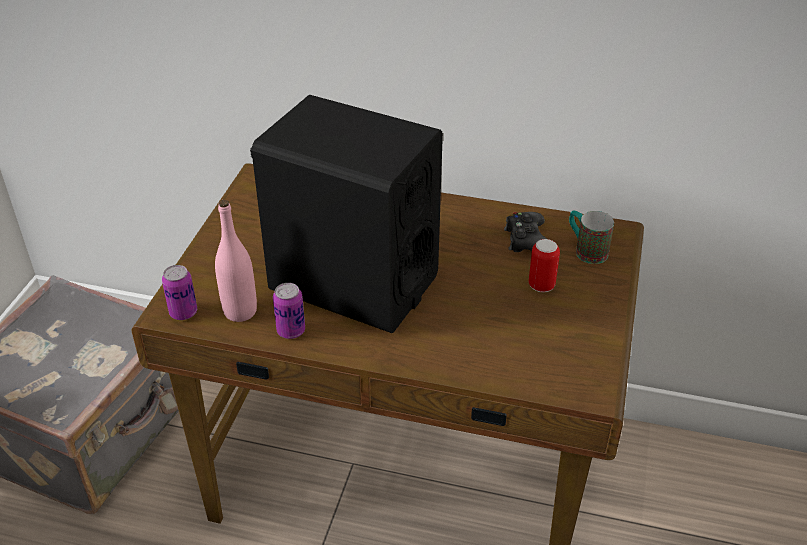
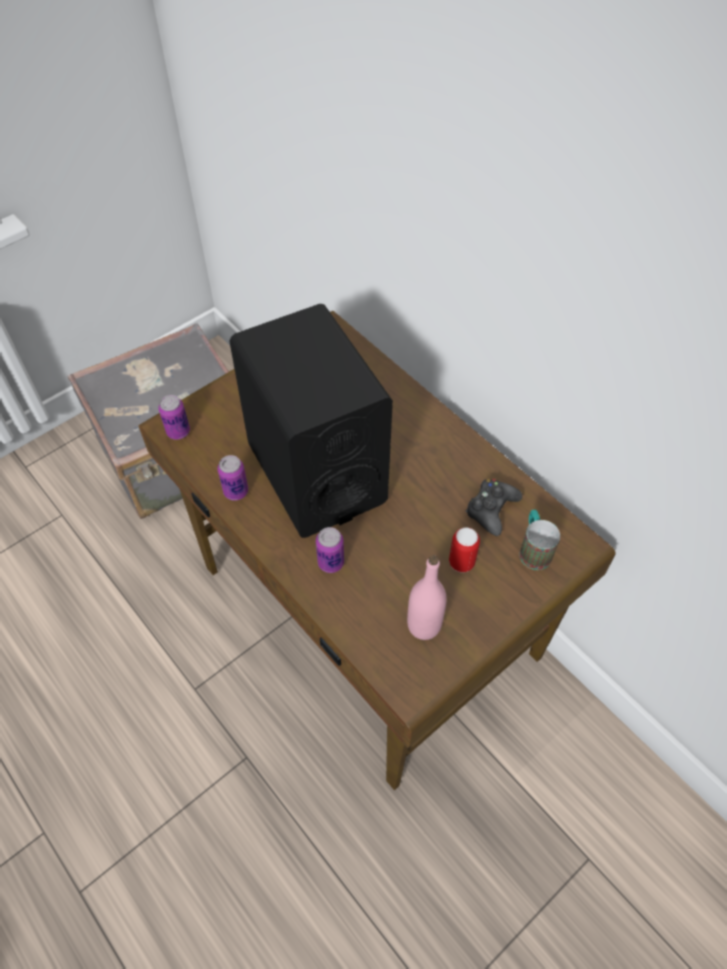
camera: 35 degrees right, 15 degrees up
(240, 311) = (216, 453): pink bottle -> pink bottle (424, 625)
(434, 339) = (331, 562): none -> can

